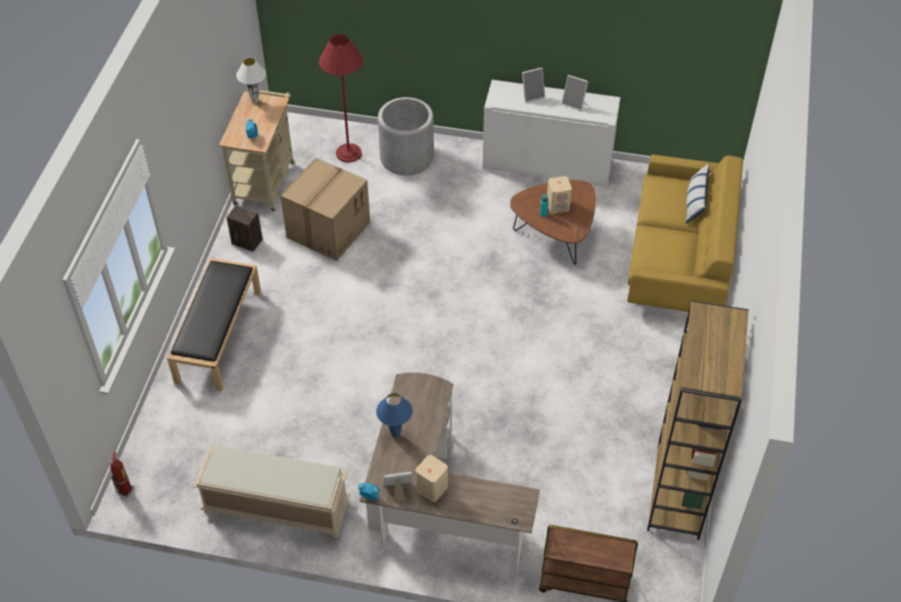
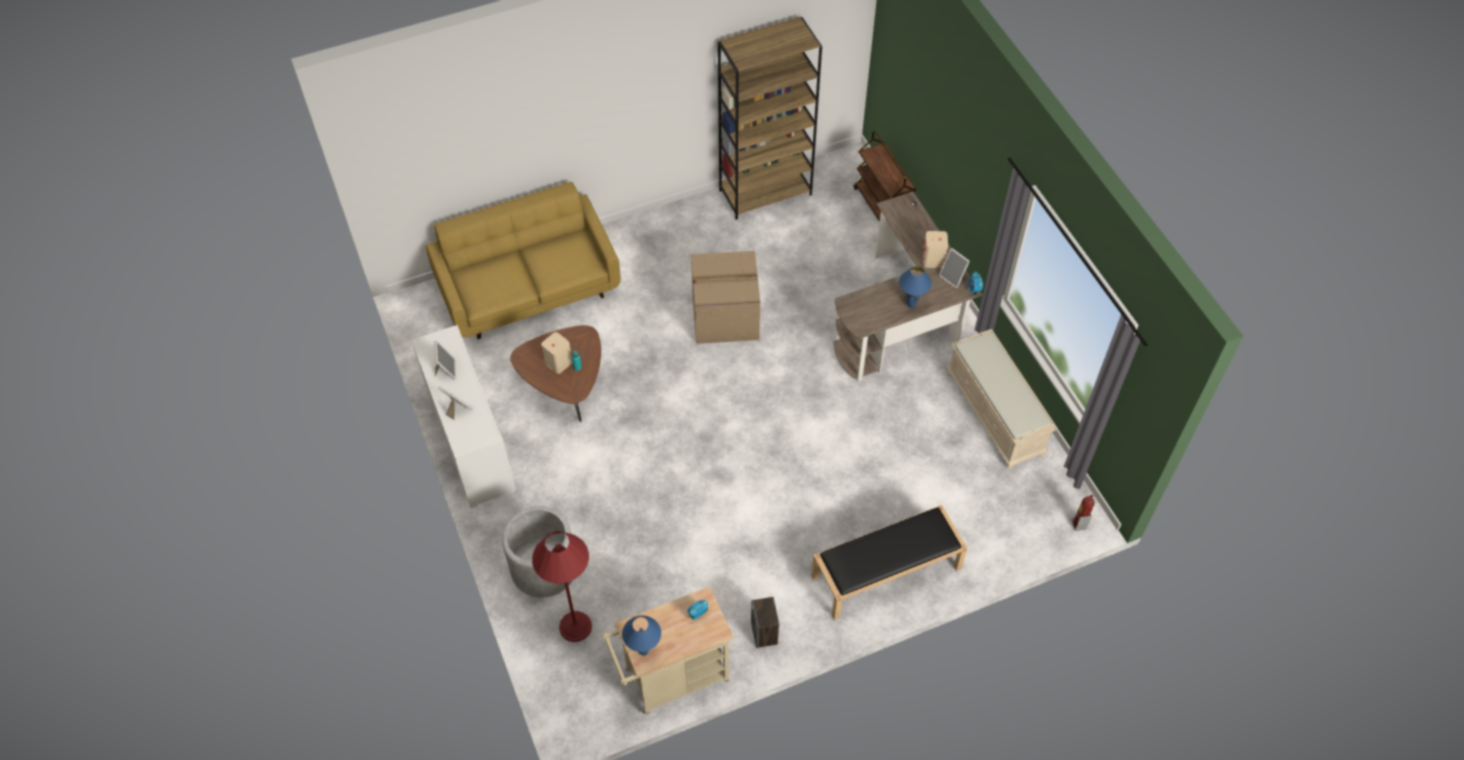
camera: 125 degrees left, 5 degrees up
(255, 101) = (644, 652): white table lamp -> blue table lamp
(328, 229) = (693, 573): cardboard box -> cardboard box (724, 317)
(695, 202) = (486, 265): pillow -> none

